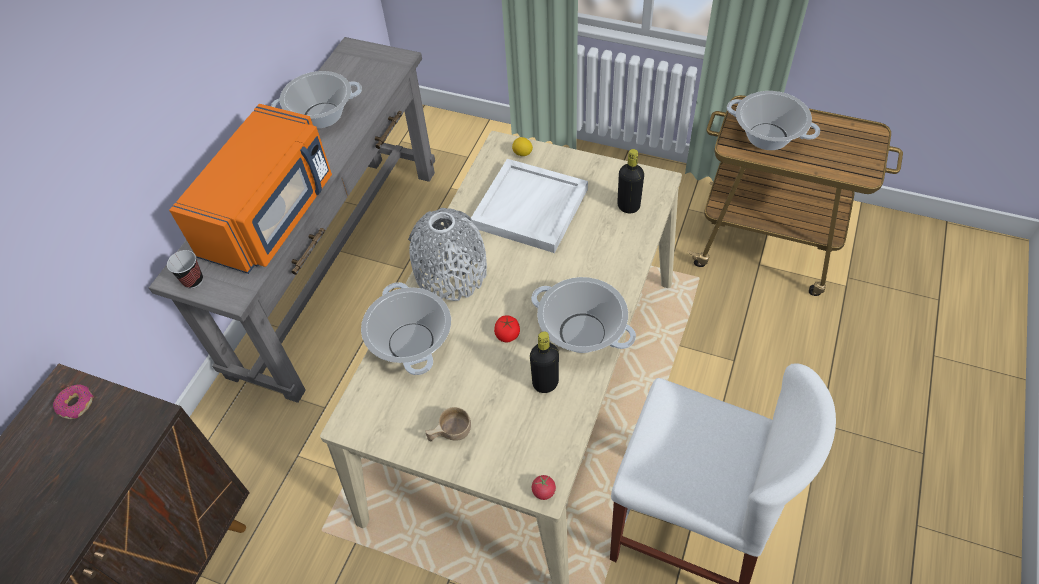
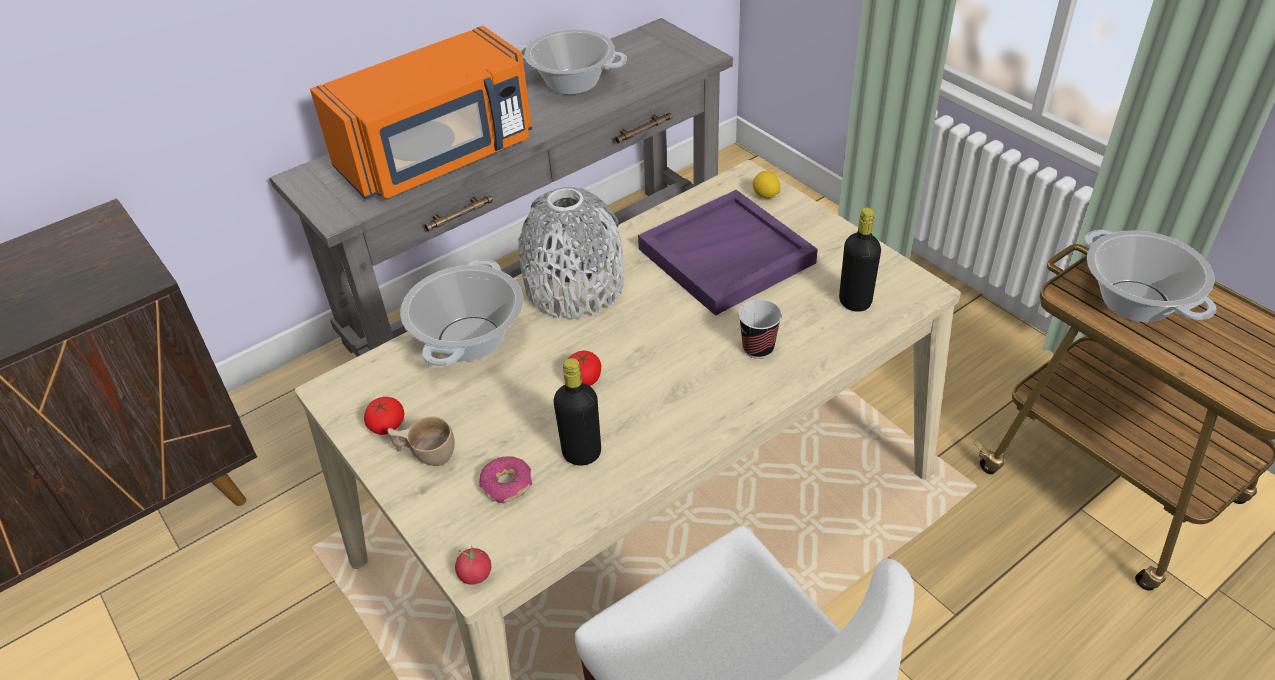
camera: 30 degrees right, 10 degrees down
(77, 404) = (95, 240): donut -> donut (507, 485)
(193, 280) = (313, 187): cup -> cup (758, 348)
(407, 428) = (387, 425): none -> tomato
(530, 209) = (726, 257): white tray -> purple tray
(582, 333) = (674, 418): cooking pot -> none

